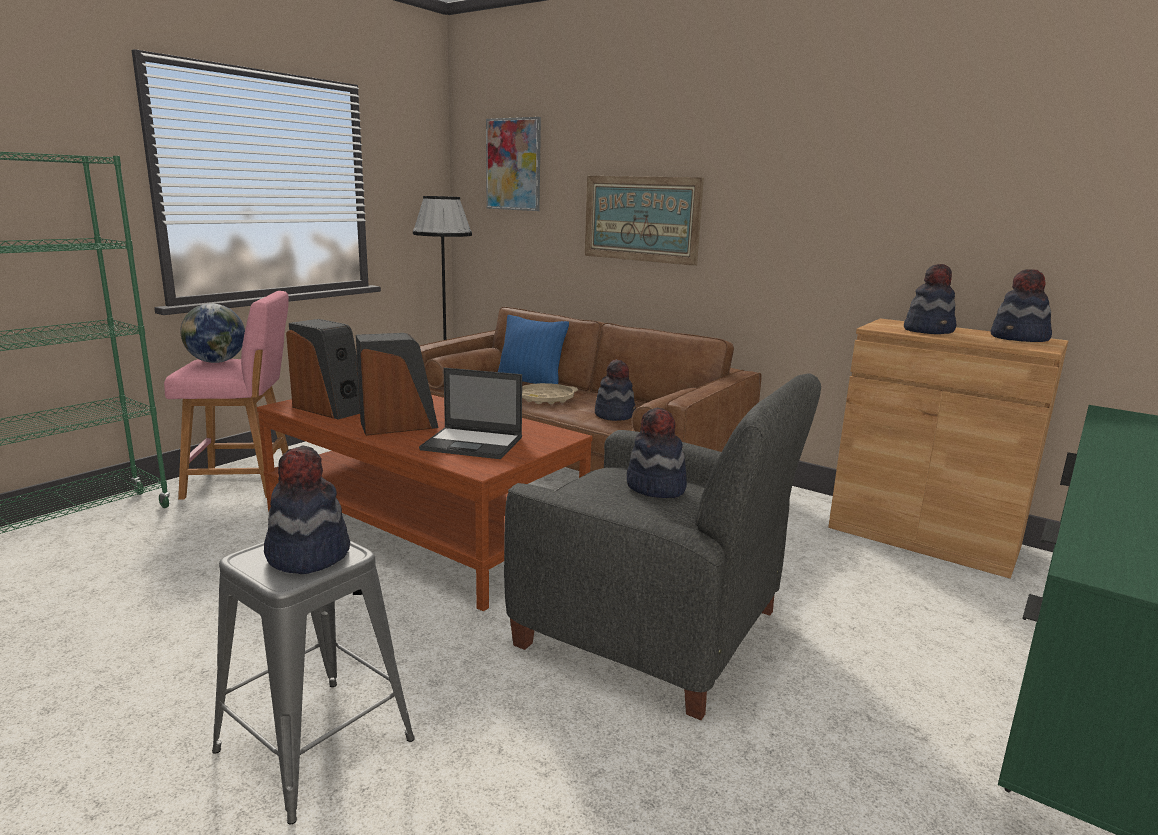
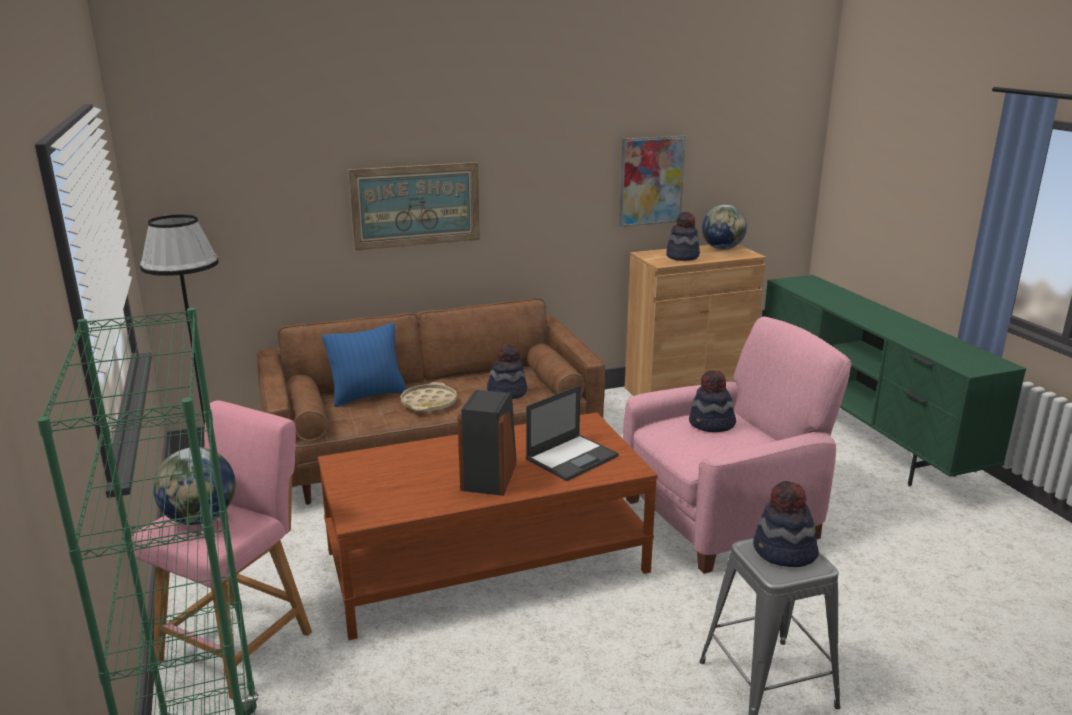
camera: 55 degrees left, 5 degrees up
(330, 409) = (398, 497): speaker -> none
(513, 164) = (236, 164): picture -> picture (651, 181)
(652, 630) = (722, 518): grey armchair -> pink armchair
(1019, 338) = (722, 248): hat -> globe

